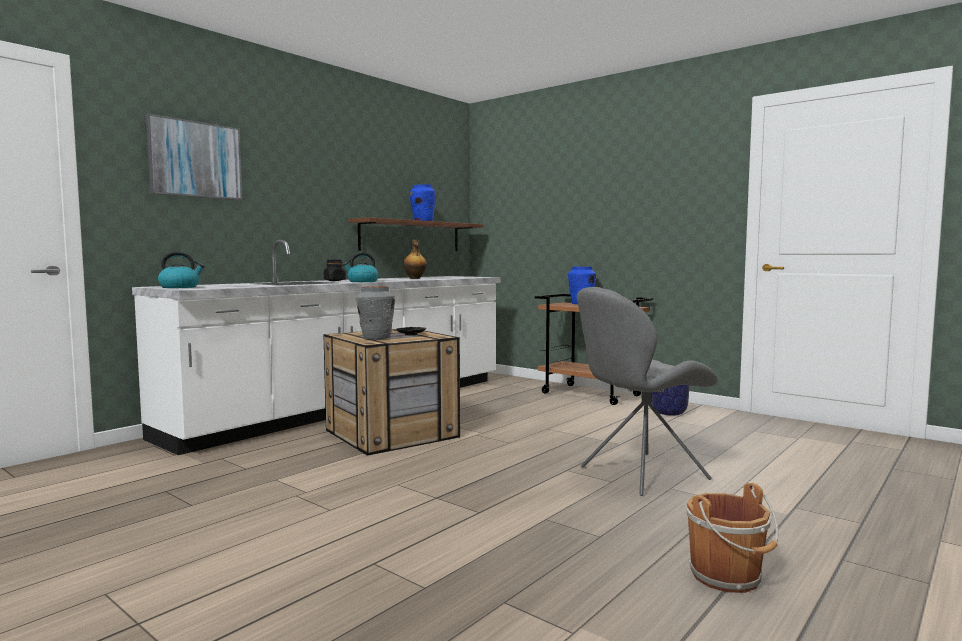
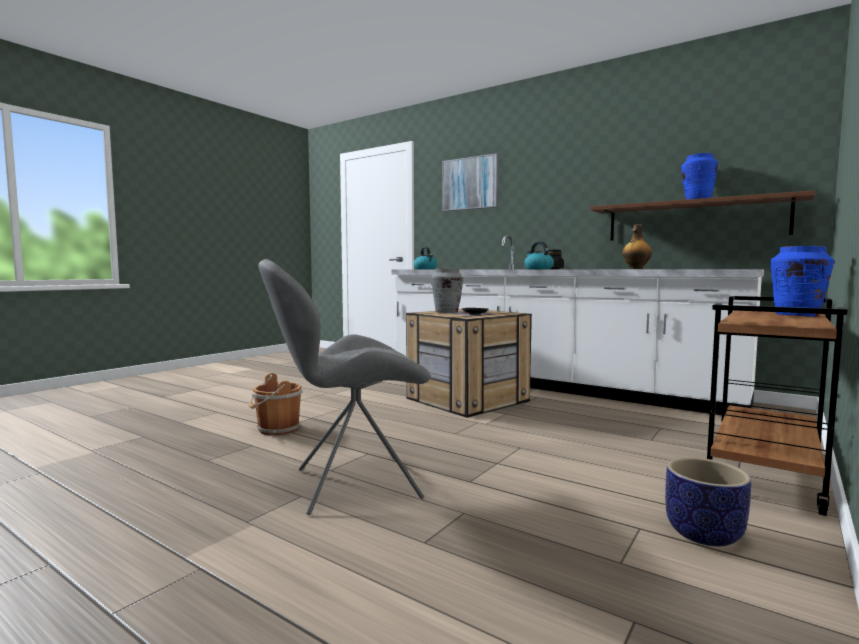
camera: 85 degrees right, 0 degrees up
(640, 474) = (351, 484): grey chair -> grey chair turned 75 degrees counterclockwise
(728, 577) = (92, 498): brown bucket -> brown bucket (276, 429)

